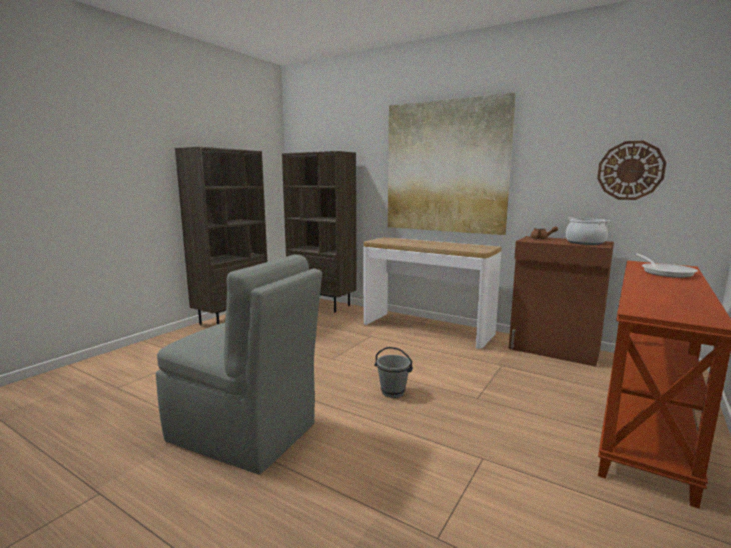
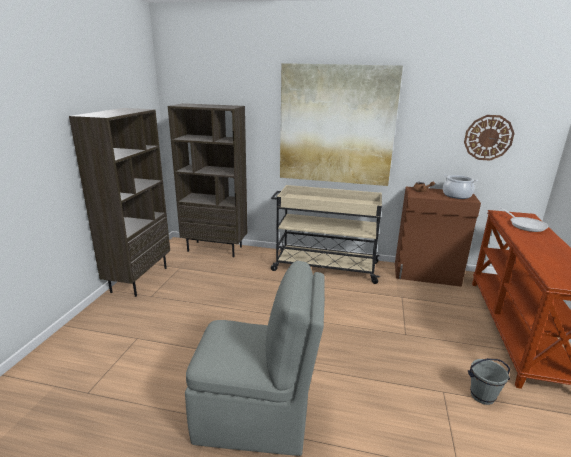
camera: 20 degrees left, 10 degrees up
(393, 392) = (343, 342): grey bucket -> grey bucket (482, 395)
(426, 329) = (324, 267): console table -> beige cart

